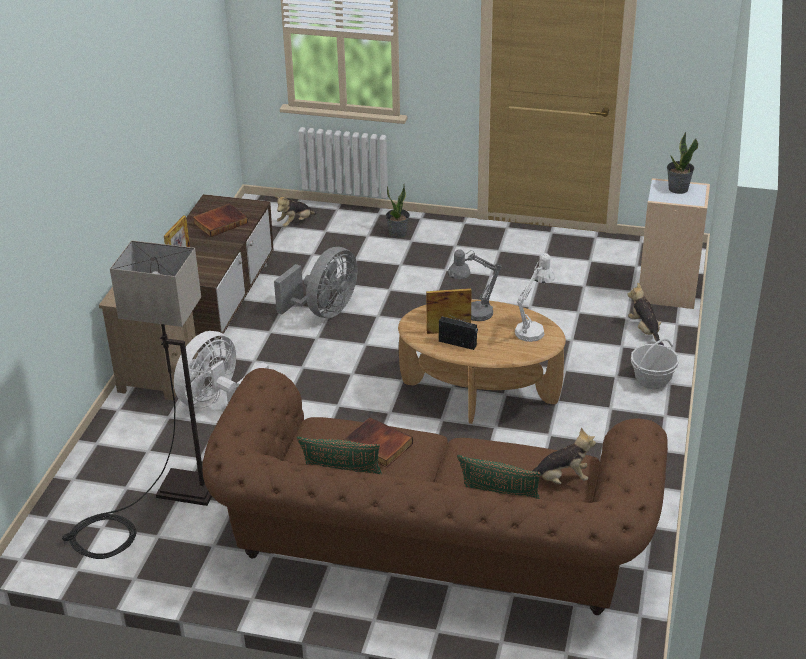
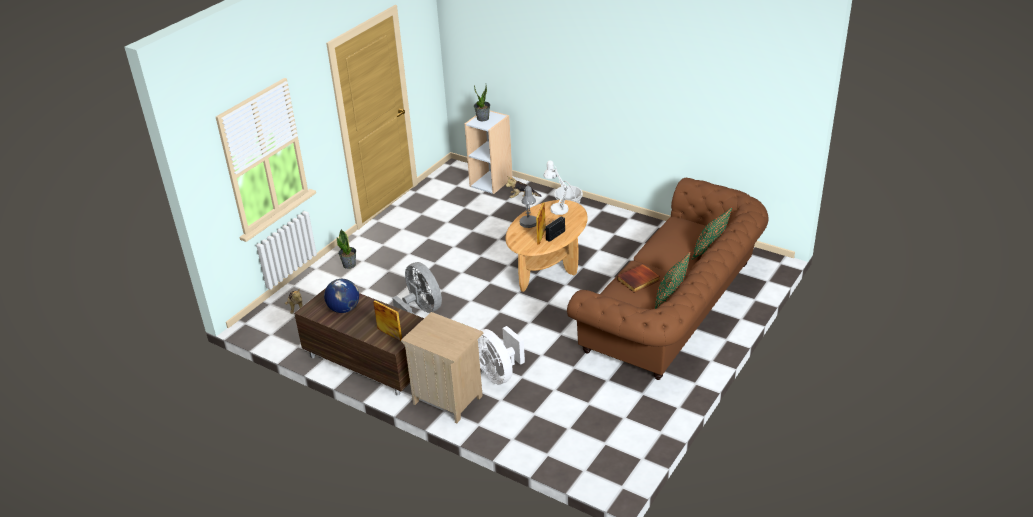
camera: 70 degrees left, 0 degrees up
(142, 514) = (599, 423): floor lamp -> none
(220, 222) = (344, 309): book -> globe
(561, 479) = (692, 227): plush toy -> none

